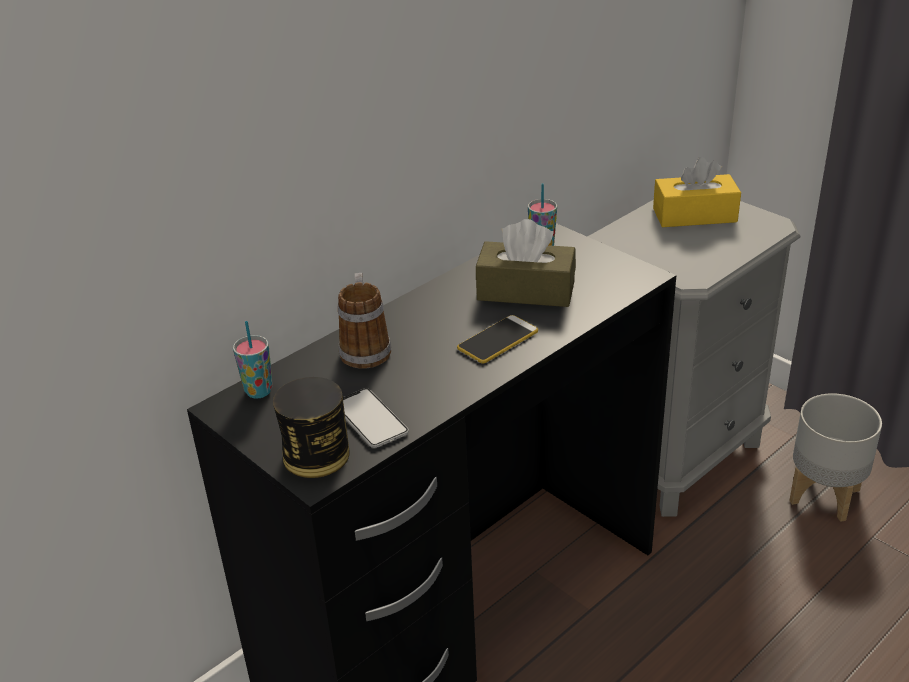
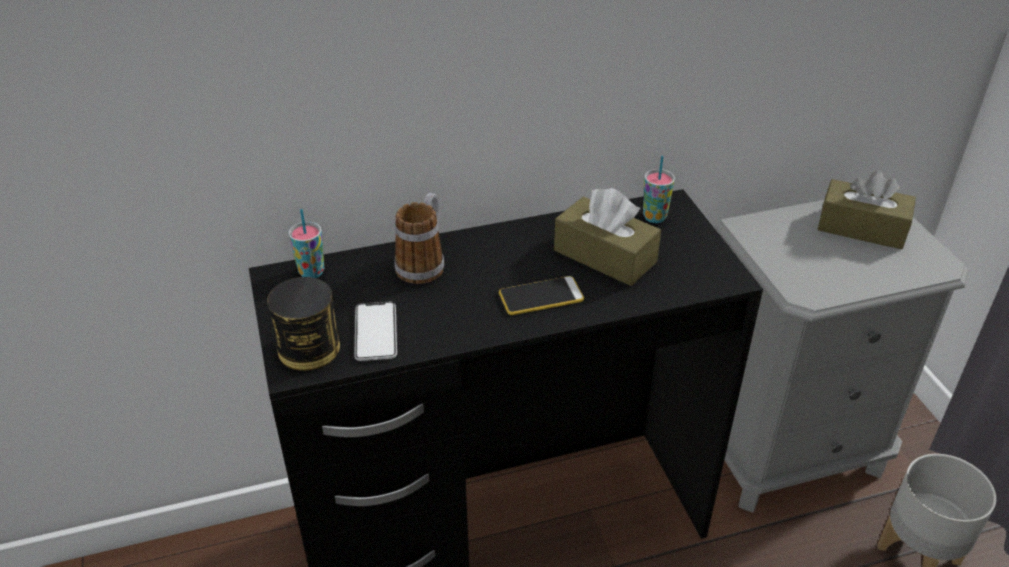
camera: 25 degrees right, 5 degrees up
(694, 215) = (861, 228): yellow tissue box -> brown tissue box

